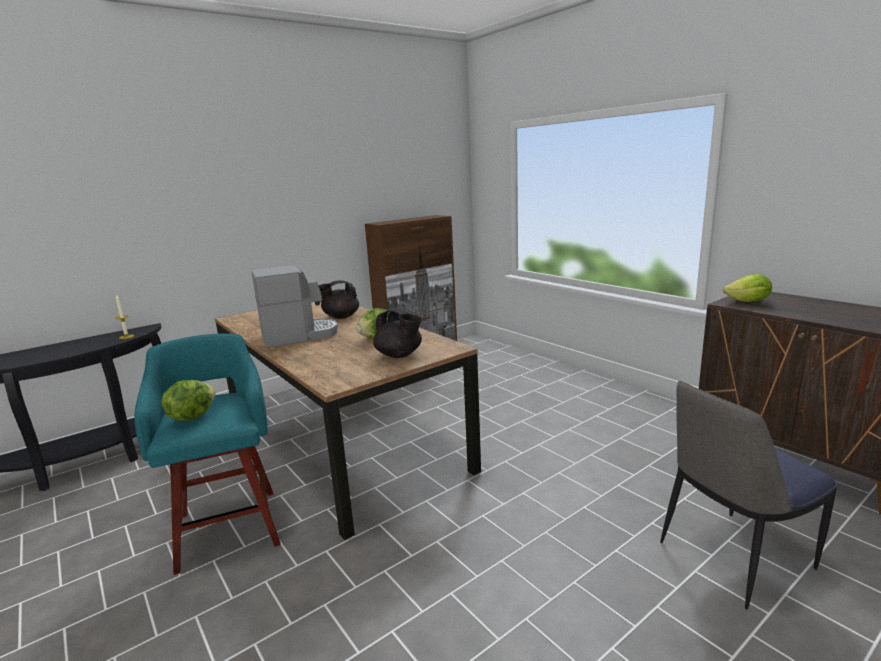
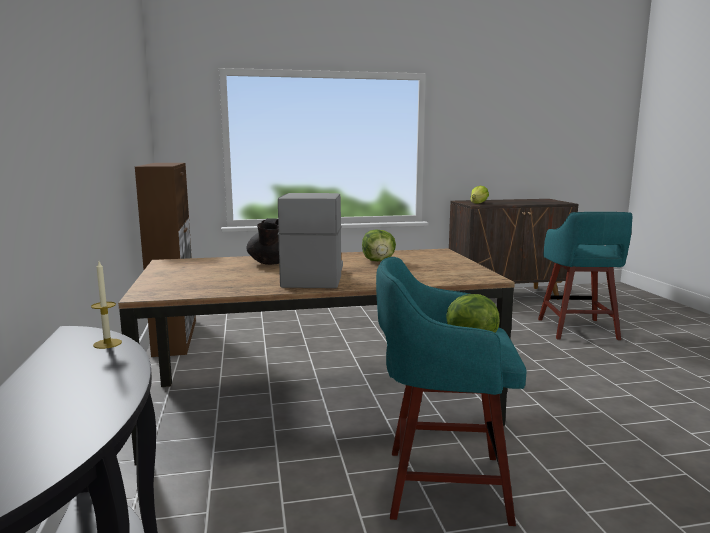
camera: 65 degrees left, 5 degrees down
(399, 355) = (437, 261): black teapot -> none
(732, 557) = (578, 330): chair -> turquoise stool

